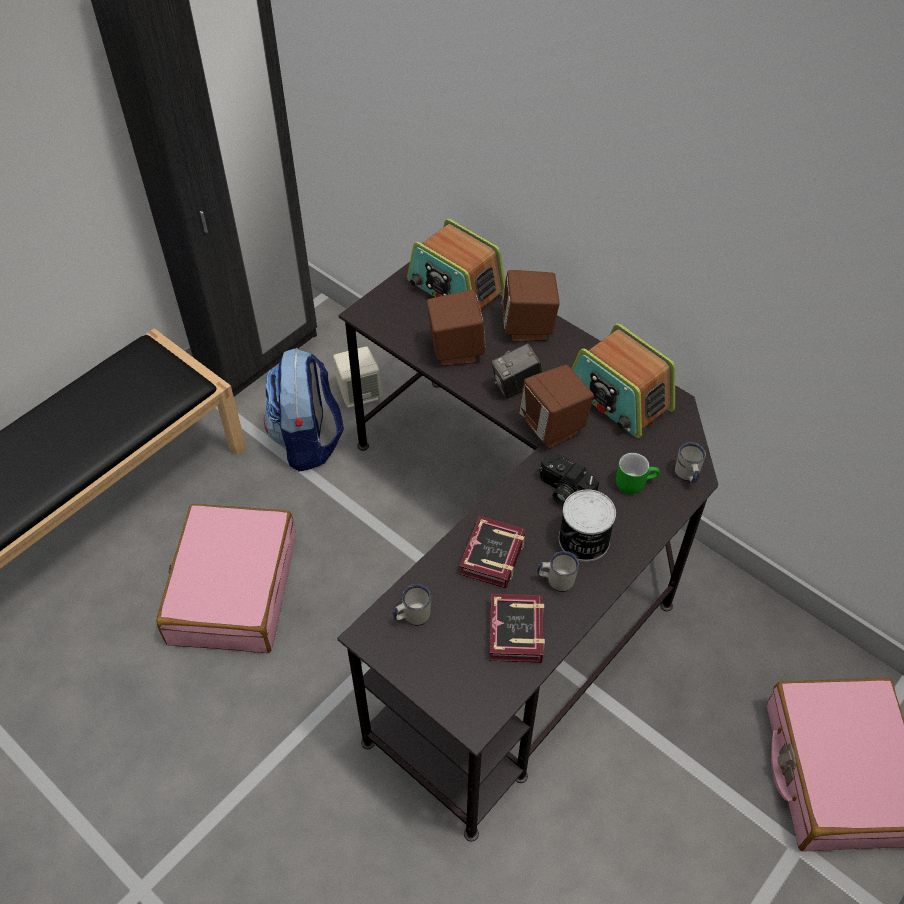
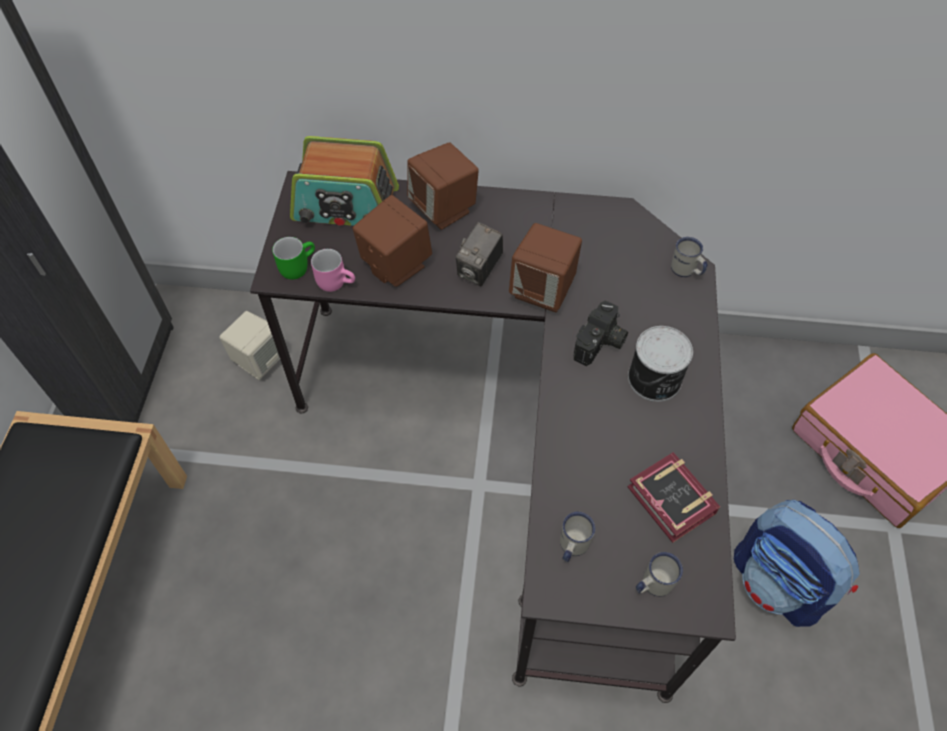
camera: 35 degrees left, 5 degrees up
(232, 589) = (282, 622): pink suitcase -> none
(308, 441) = (244, 433): backpack -> backpack (778, 583)
(403, 339) = (336, 281): none -> pink mug
(489, 558) = (591, 446): book -> none
(556, 580) = (663, 430): white mug -> white mug (652, 584)
(563, 491) = (600, 344): camera -> camera turned 60 degrees counterclockwise
(618, 398) = (575, 233): radio -> none
(634, 482) = (650, 301): green mug -> green mug (296, 266)

